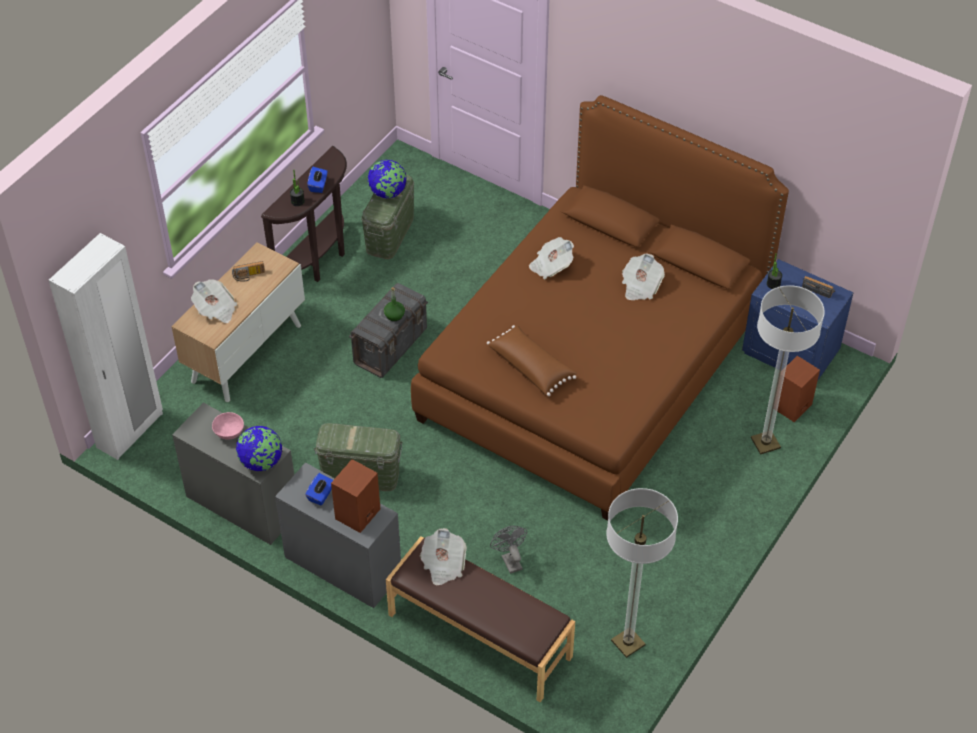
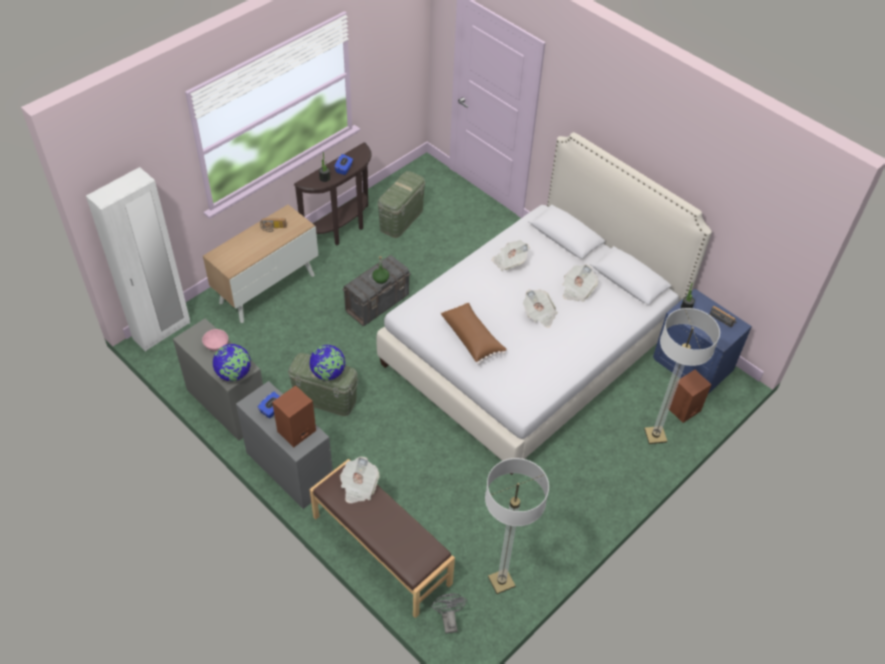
camera: 10 degrees right, 0 degrees up
(216, 309) = (240, 249): newspaper -> newspaper (539, 314)
(388, 193) = (402, 186): globe -> globe (328, 373)
(509, 560) = (423, 491): grey fan -> grey fan (448, 619)
(593, 365) = (531, 347): brown bed -> white bed

